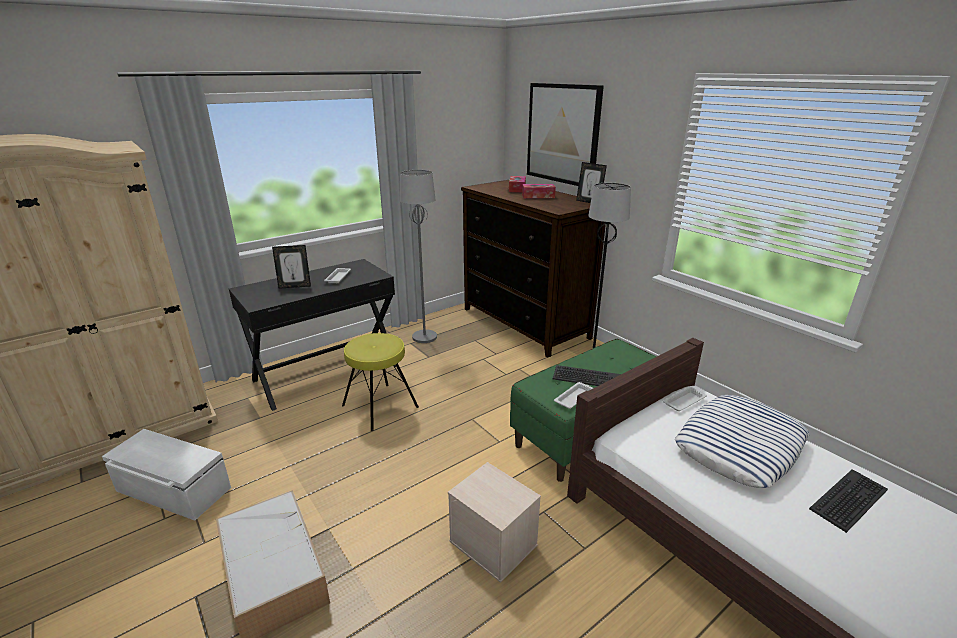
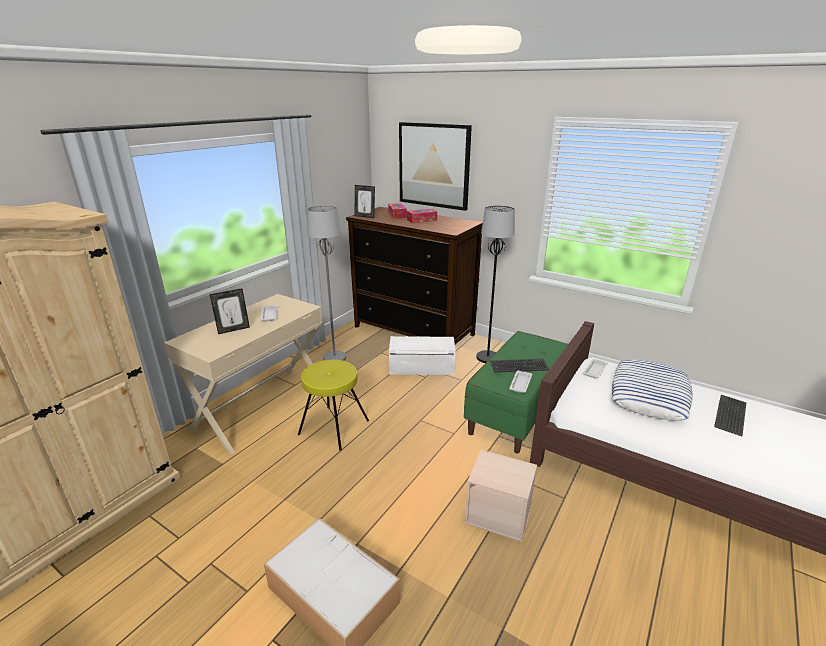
camera: 20 degrees left, 0 degrees up
(172, 490) = (178, 554): white storage box -> white storage box (422, 367)
(326, 372) = (262, 407): black desk -> beige desk
(589, 202) = (467, 222): picture frame -> picture frame (365, 216)

